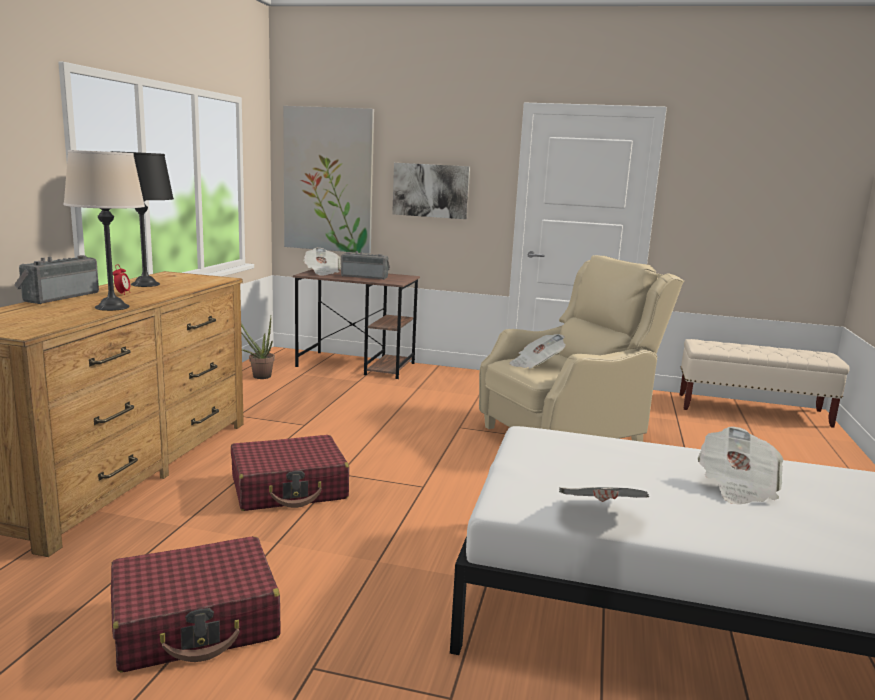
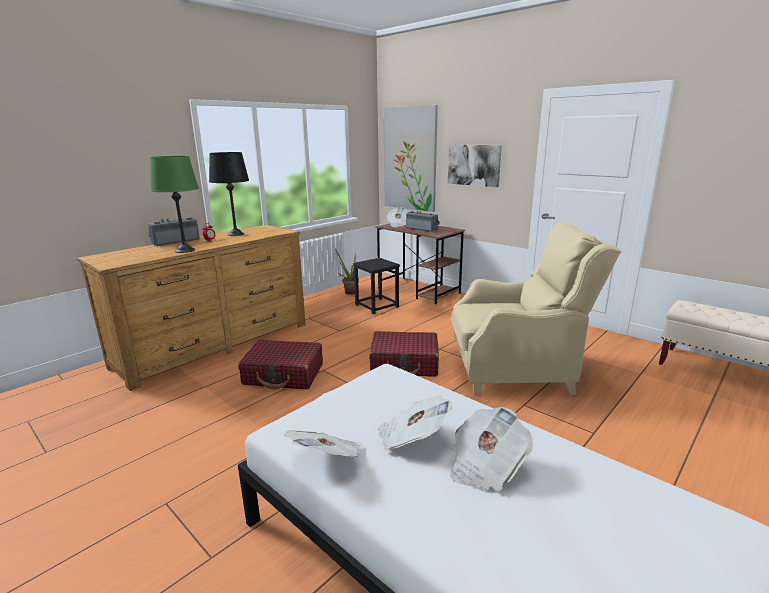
camera: 30 degrees right, 5 degrees up
(112, 307) = (185, 250): beige table lamp -> green table lamp
(196, 622) = (147, 451): red suitcase -> red suitcase (405, 363)
(320, 389) = (376, 306): none -> black stool
(536, 365) = (485, 311): newspaper -> newspaper (411, 438)

